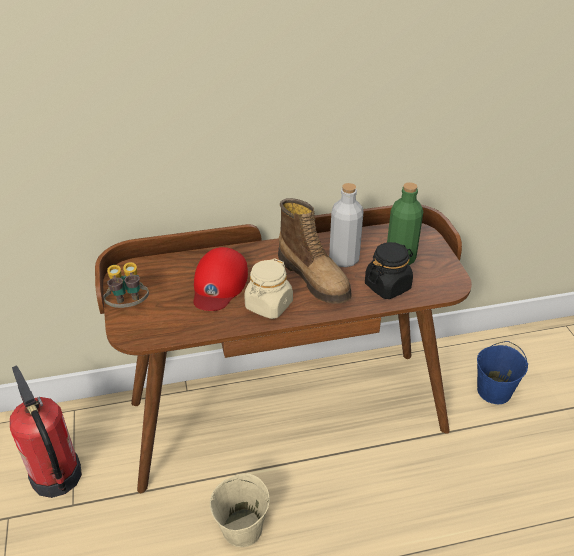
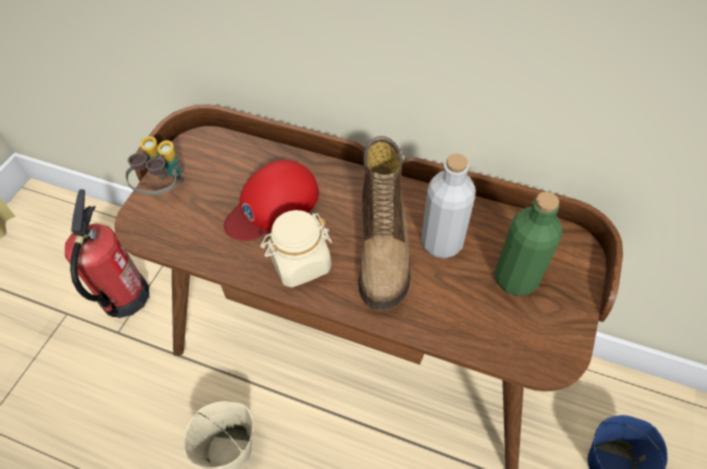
camera: 35 degrees right, 15 degrees up
(387, 286) = (463, 313): black jar -> none

